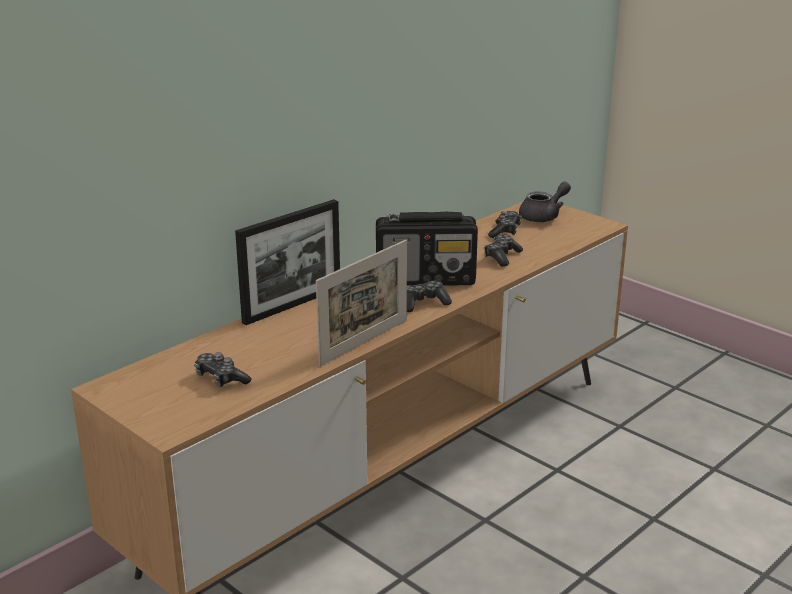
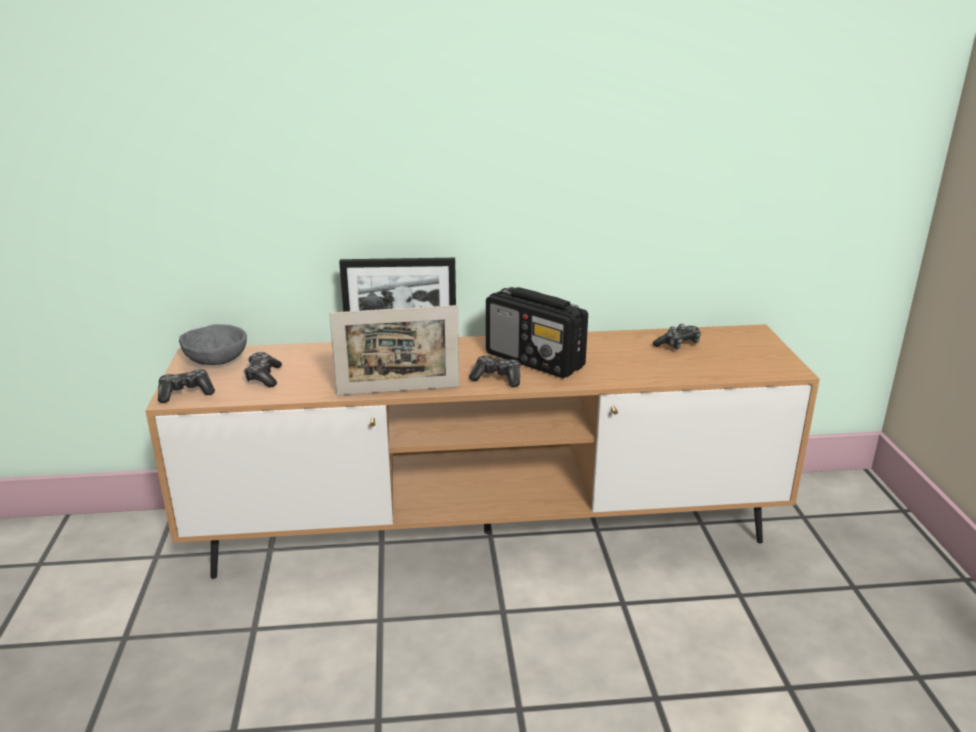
camera: 40 degrees right, 0 degrees up
(142, 384) = (216, 361): none -> grey bowl
(502, 257) = (634, 365): game controller -> game controller (186, 393)
(544, 216) = (740, 344): grey teapot -> none

